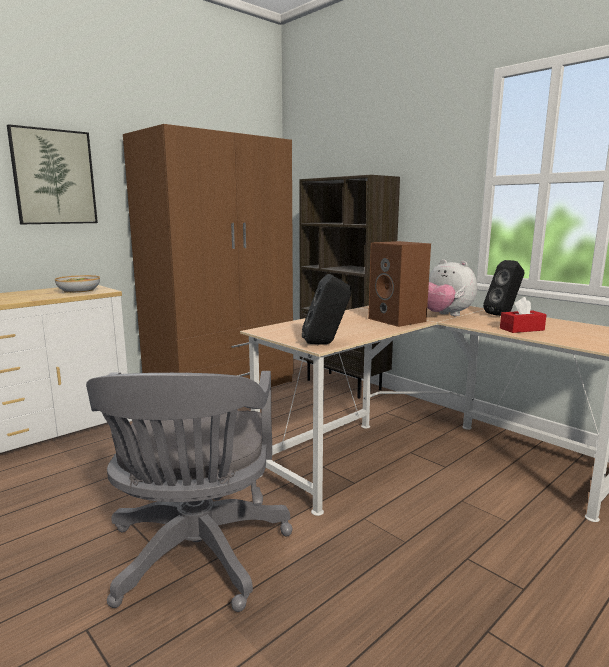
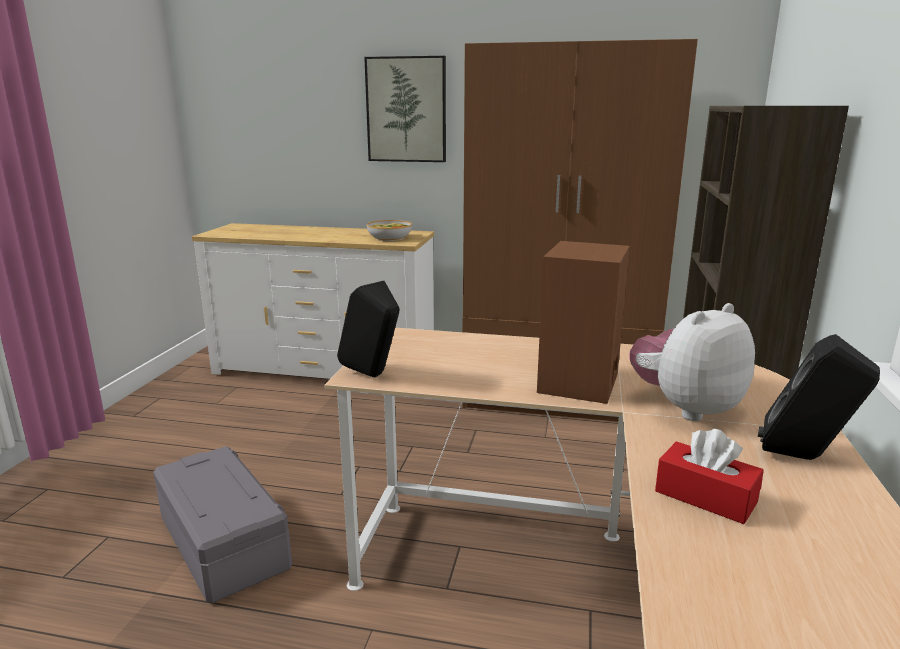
camera: 55 degrees right, 5 degrees up
(196, 558) = (221, 543): grey office chair -> grey storage box
(445, 315) = (686, 408): plush toy -> plush toy turned 45 degrees clockwise

